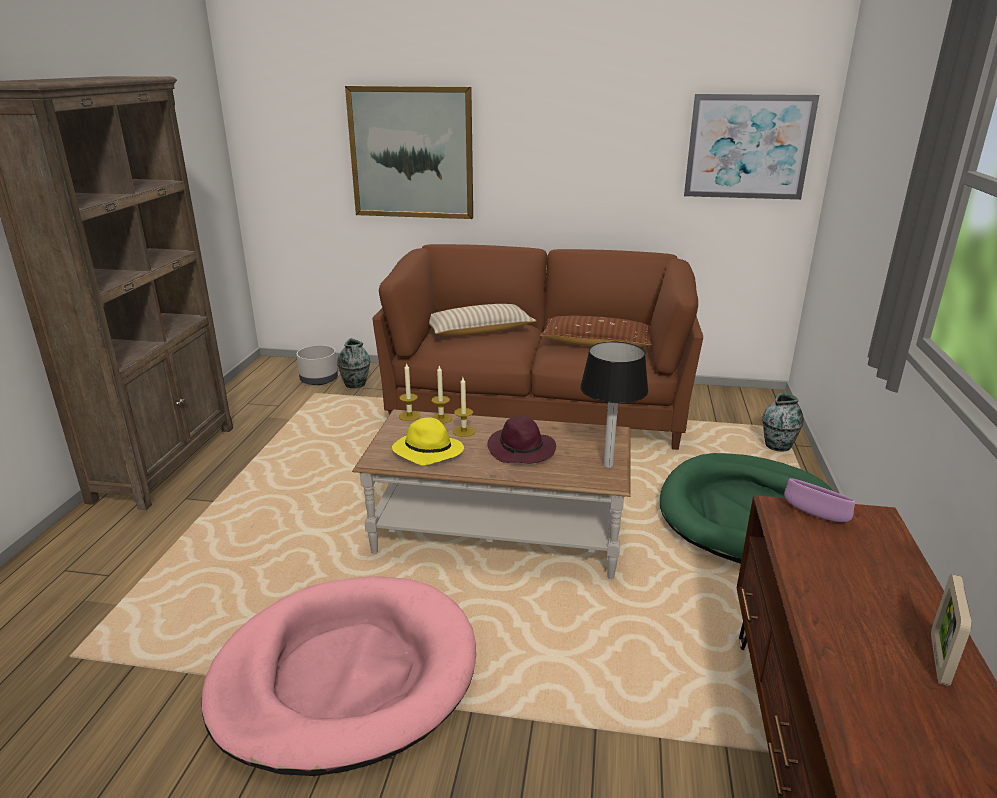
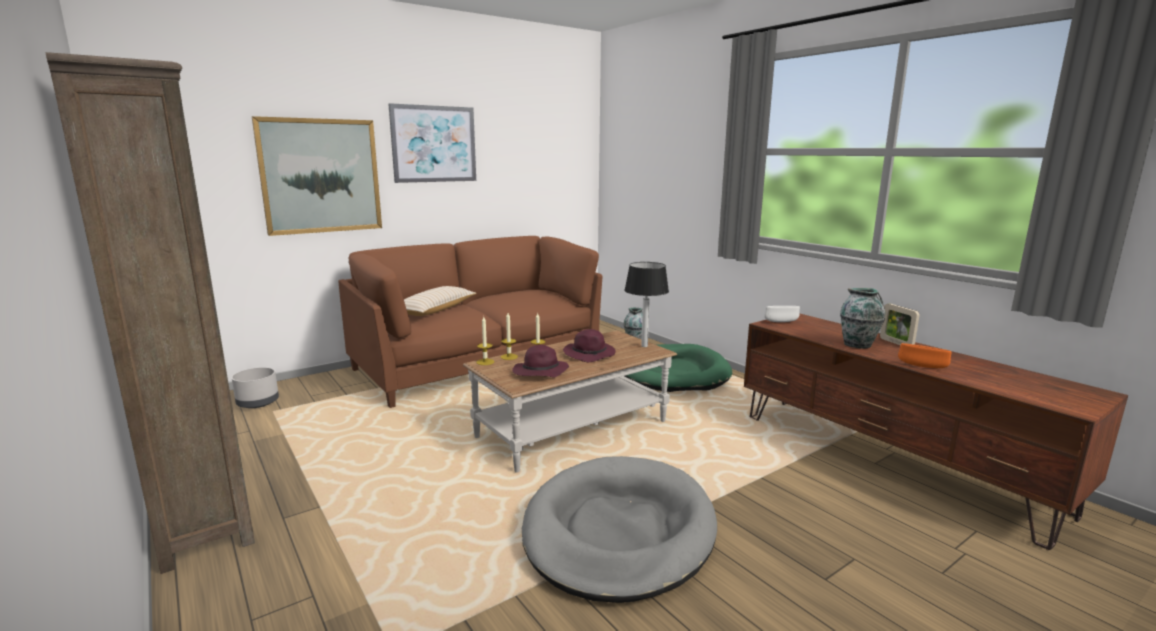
camera: 45 degrees left, 10 degrees down
(345, 676) = (618, 531): pink dog bed -> grey dog bed
(355, 385) = (303, 395): vase -> vase (858, 345)
(427, 452) = (539, 372): yellow hat -> purple hat
(596, 343) = (525, 299): brown pillow -> none
(748, 147) = (558, 163): picture -> picture (434, 144)
(815, 514) = (781, 322): purple bowl -> white bowl
(858, 730) = (922, 366): none -> orange bowl

